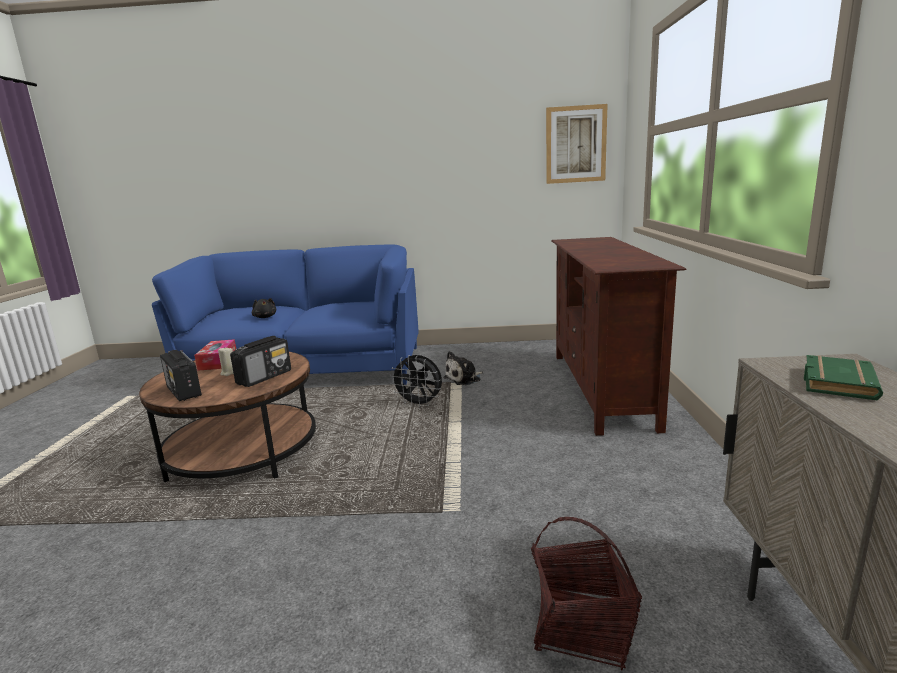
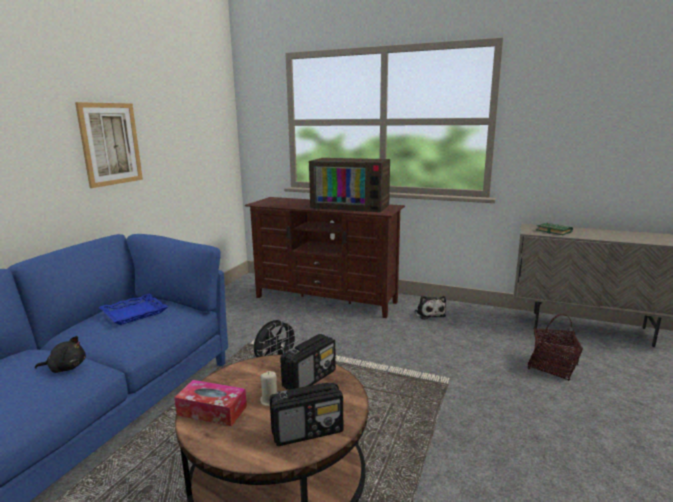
camera: 70 degrees left, 0 degrees up
(265, 377) = (310, 378): radio -> radio turned 75 degrees clockwise
(350, 306) = (134, 313): none -> blue tray
(464, 379) = (248, 337): plush toy -> plush toy (429, 313)
(576, 144) = (215, 127): picture -> picture (110, 144)
(619, 256) = (351, 206): none -> television

